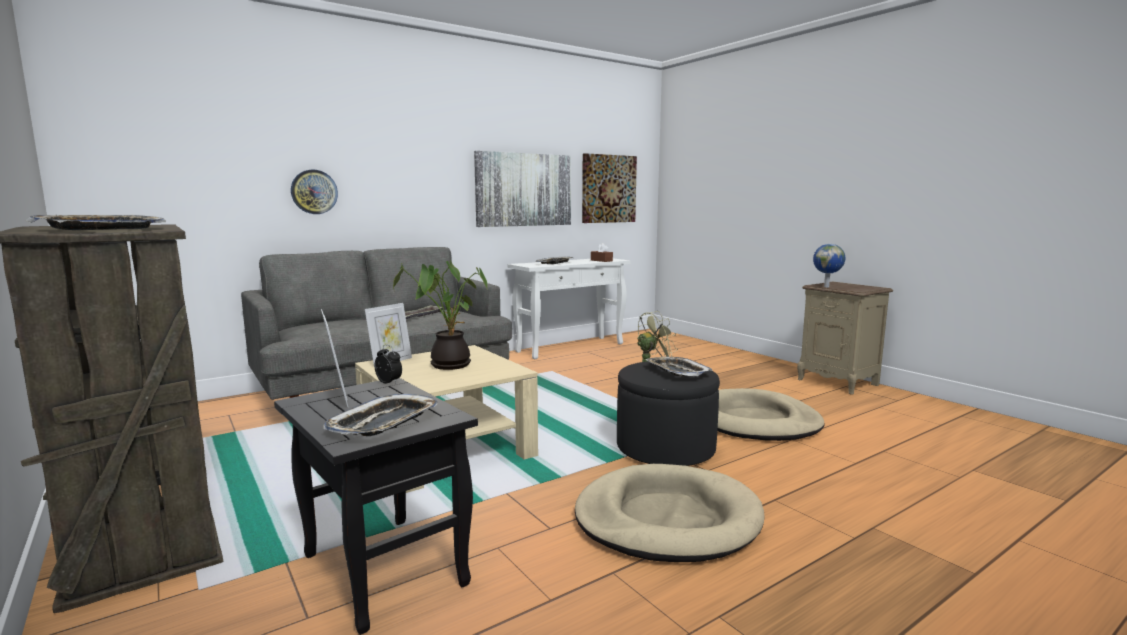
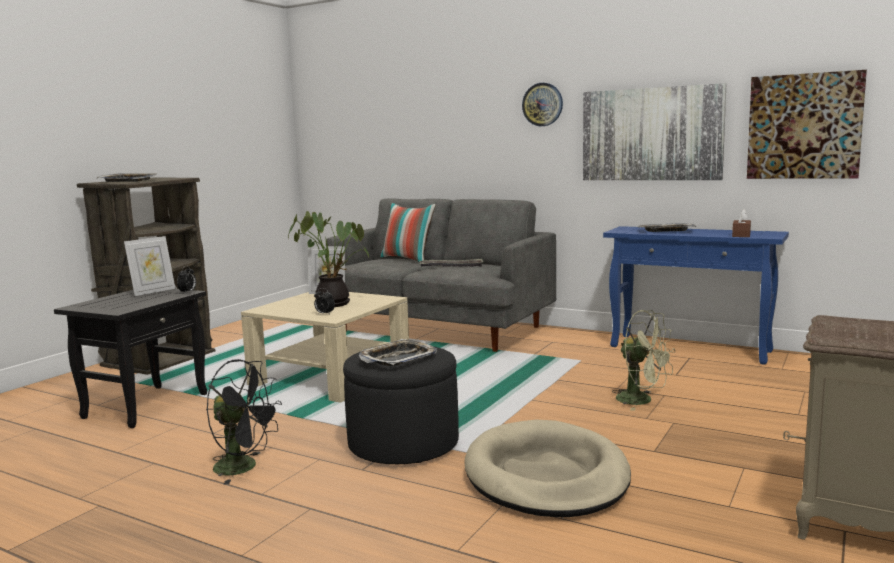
camera: 65 degrees right, 0 degrees up
(314, 192) = (433, 145): wall clock -> wall clock (542, 104)
(339, 320) = (408, 259): none -> pillow
(384, 423) = (105, 305): tray -> none
(490, 371) = (324, 314): none -> alarm clock
(571, 347) = (691, 349): white console table -> blue console table
(667, 519) = (244, 467): beige dog bed -> black fan
(826, 287) = (828, 324): globe -> none

